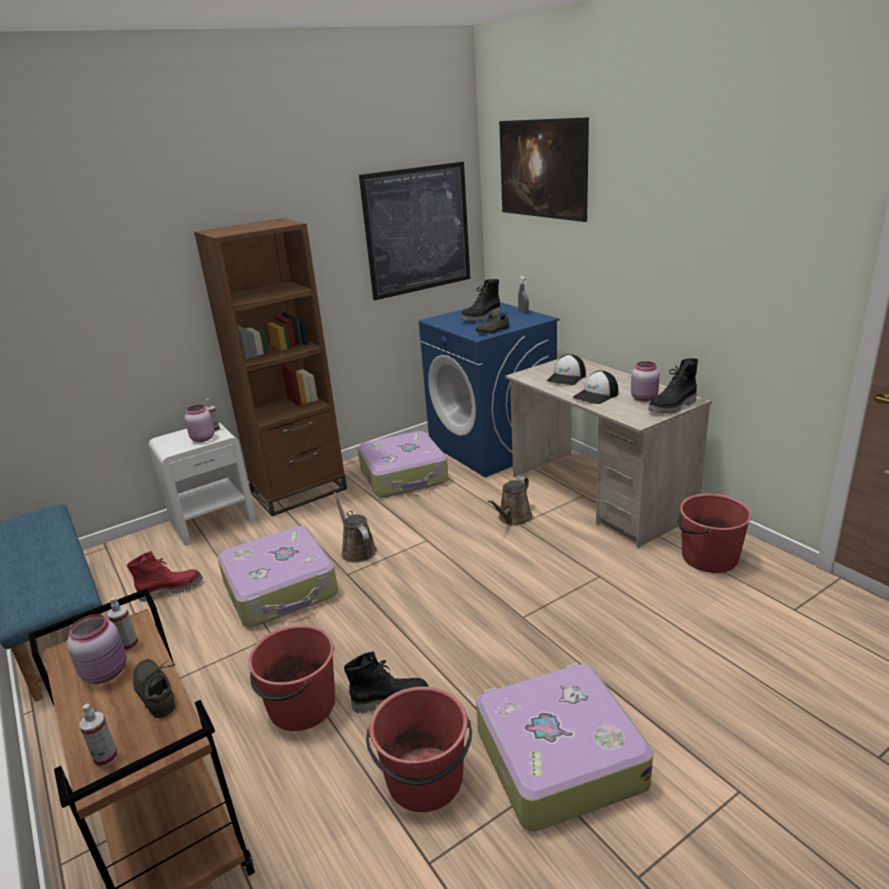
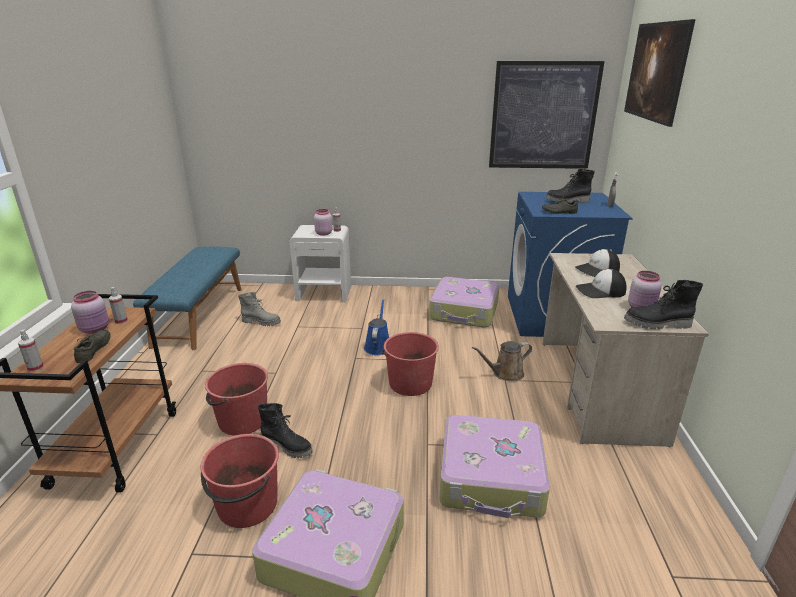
camera: 35 degrees right, 0 degrees up
(171, 589) = (261, 322): red boot -> grey boot
(281, 589) = (311, 348): suitcase -> suitcase (491, 478)
(299, 491) = (388, 295): brown bookcase -> none
(357, 550) = (378, 346): brown watering can -> blue watering can
(708, 557) = (638, 485): red bucket -> red bucket (410, 383)

